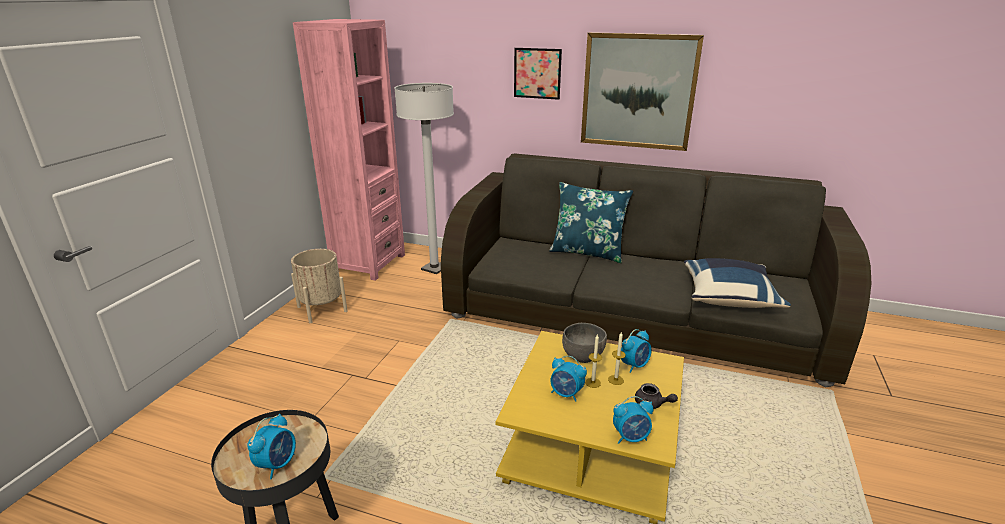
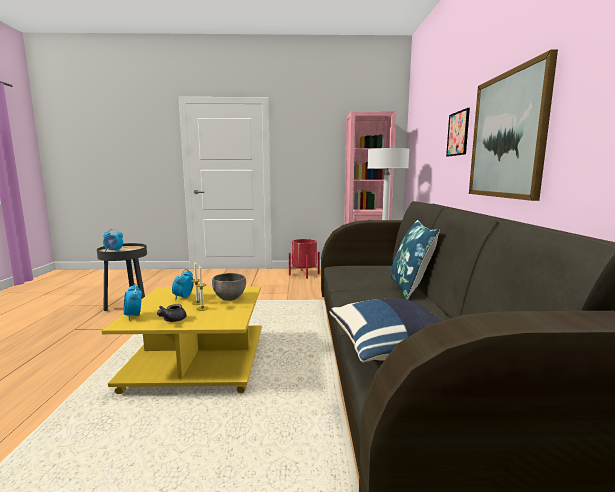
camera: 70 degrees right, 15 degrees down
(322, 309) = (304, 274): beige planter -> red planter
(634, 365) = (224, 312): alarm clock -> none

